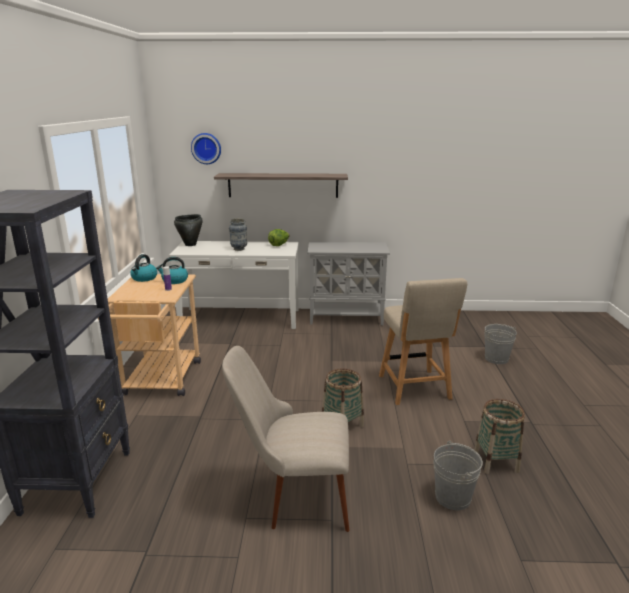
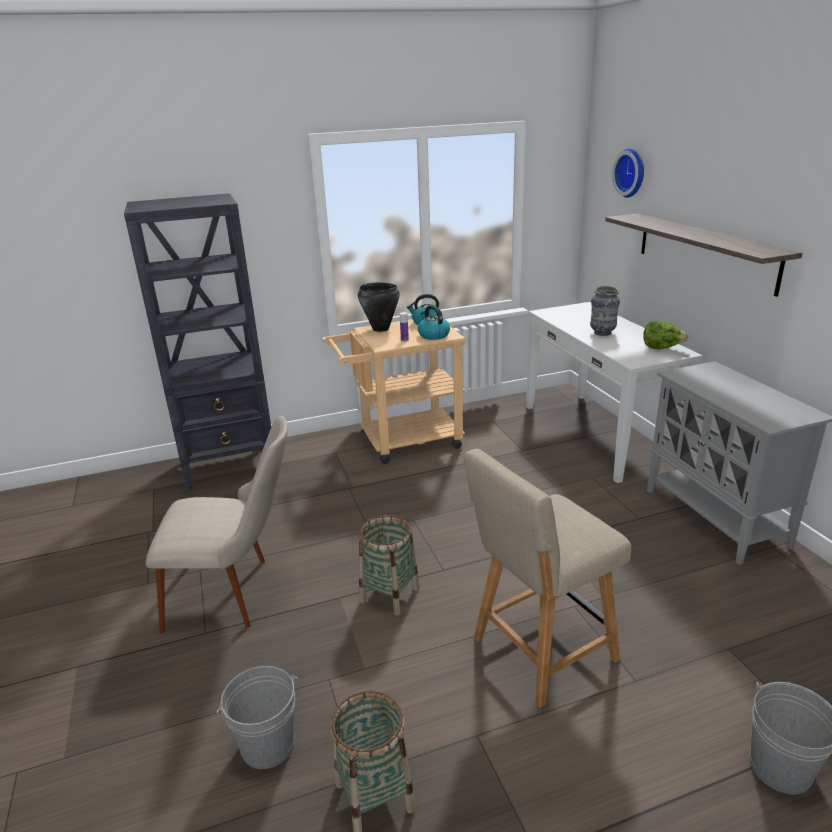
camera: 70 degrees right, 5 degrees up
(190, 244) = (579, 308): black cooking pot -> black cooking pot (380, 329)
(294, 496) = (237, 593): beige chair -> beige chair turned 105 degrees clockwise

